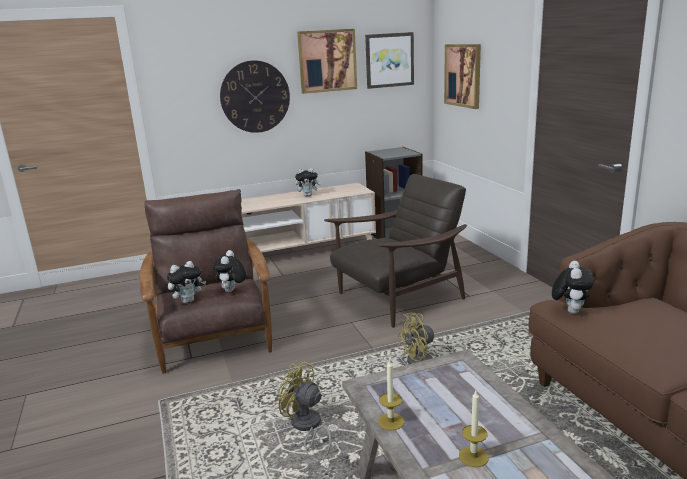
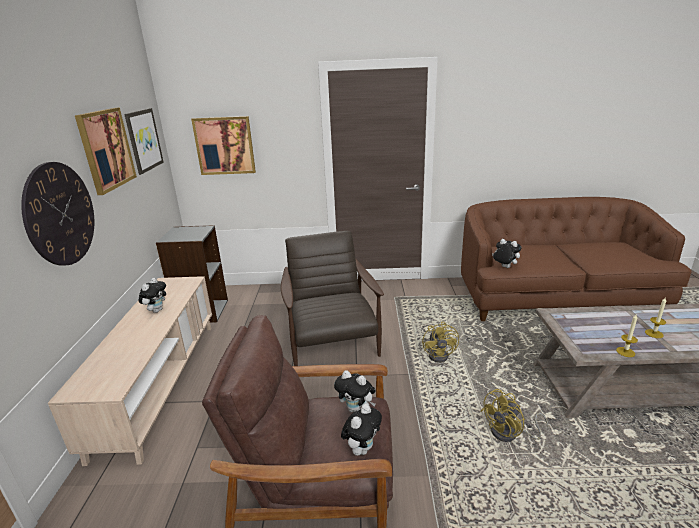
camera: 70 degrees left, 5 degrees up
(188, 301) = (362, 448): plush toy -> plush toy turned 45 degrees clockwise

